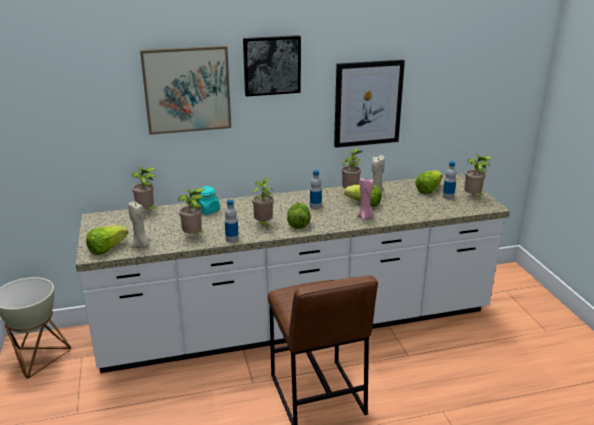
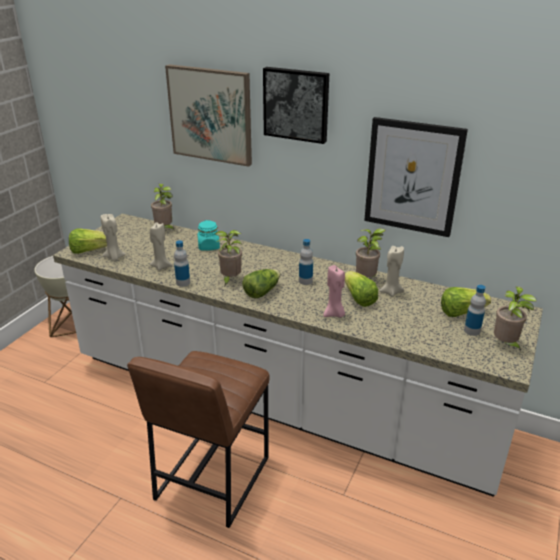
camera: 40 degrees right, 5 degrees up
(194, 236) = (161, 266): potted plant -> beige candle

